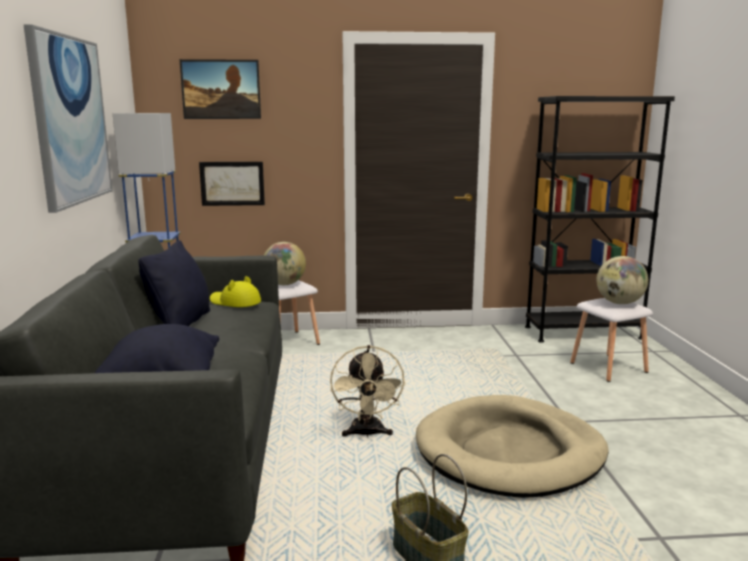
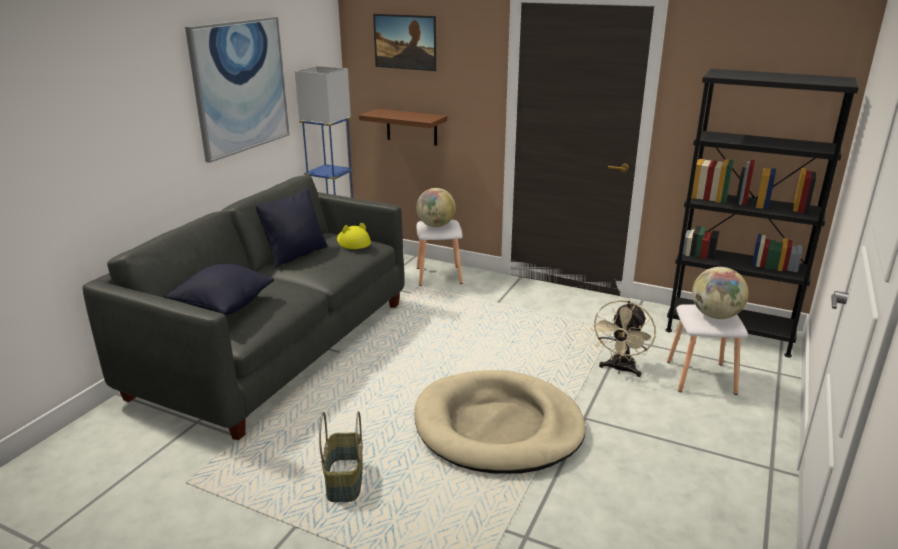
camera: 30 degrees right, 10 degrees up
(232, 183) = (411, 127): picture -> brown shelf
(367, 434) = (409, 376): beige fan -> beige fan (620, 369)

